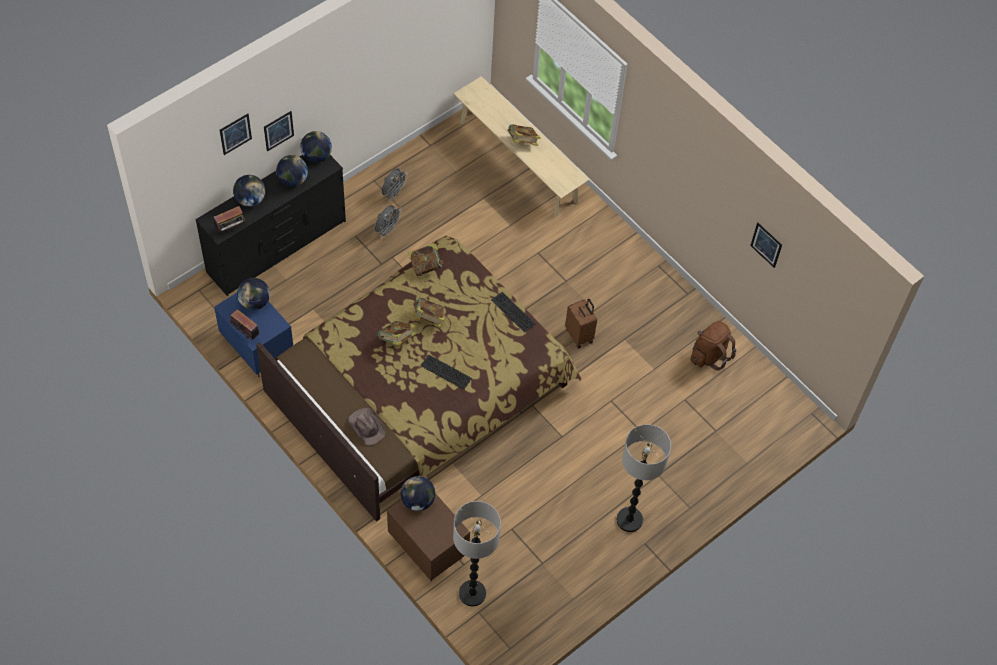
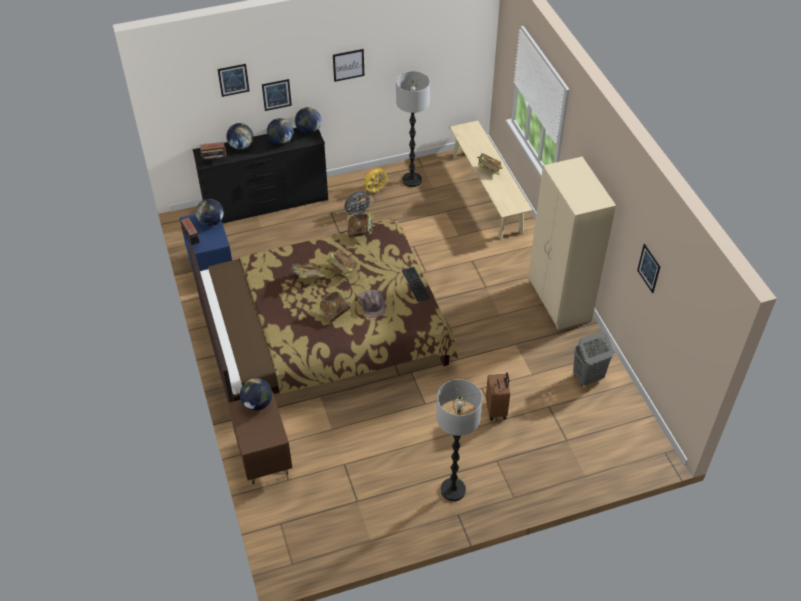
camera: 25 degrees right, 10 degrees down
(350, 73) = (348, 65): none -> picture
(367, 426) = (249, 335): brown hat -> brown hat (372, 304)
(393, 193) = (376, 191): grey fan -> yellow fan
(445, 372) = (334, 313): keyboard -> book
(472, 593) = (283, 506): floor lamp -> floor lamp (412, 180)
(580, 335) = (478, 330): brown suitcase -> brown suitcase (497, 410)
(647, 275) = (559, 301): none -> beige wardrobe
(709, 355) = (587, 377): brown backpack -> grey laundry basket

